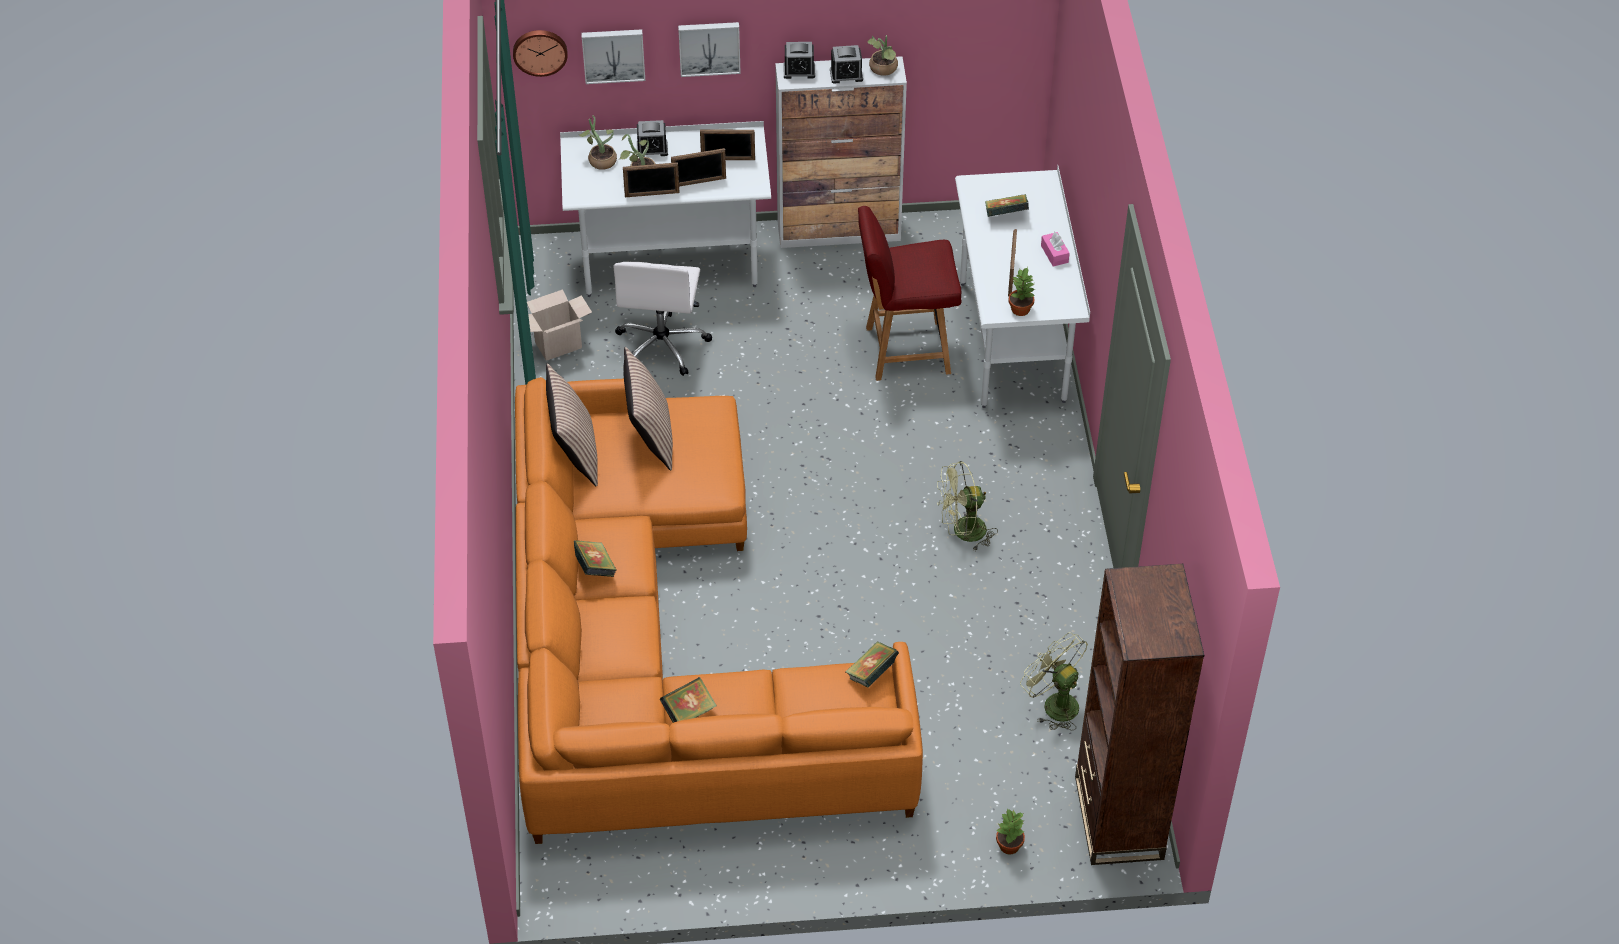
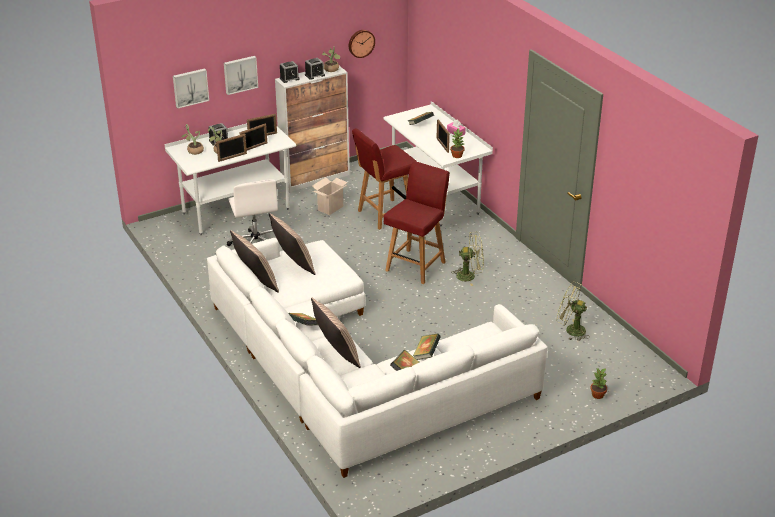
camera: 25 degrees left, 15 degrees down
(540, 51) = (150, 92): wall clock -> wall clock (361, 43)
(559, 344) = (198, 258): cardboard box -> cardboard box (330, 207)
(609, 640) = (336, 354): none -> pillow
(661, 650) = (350, 369): orange sofa -> white sofa
(872, 673) = (488, 327): book -> book (426, 354)
(889, 479) = (416, 265): none -> red chair
(962, 532) = (470, 276): green fan -> green fan turned 135 degrees counterclockwise
(1118, 817) = (640, 366): brown bookcase -> none

